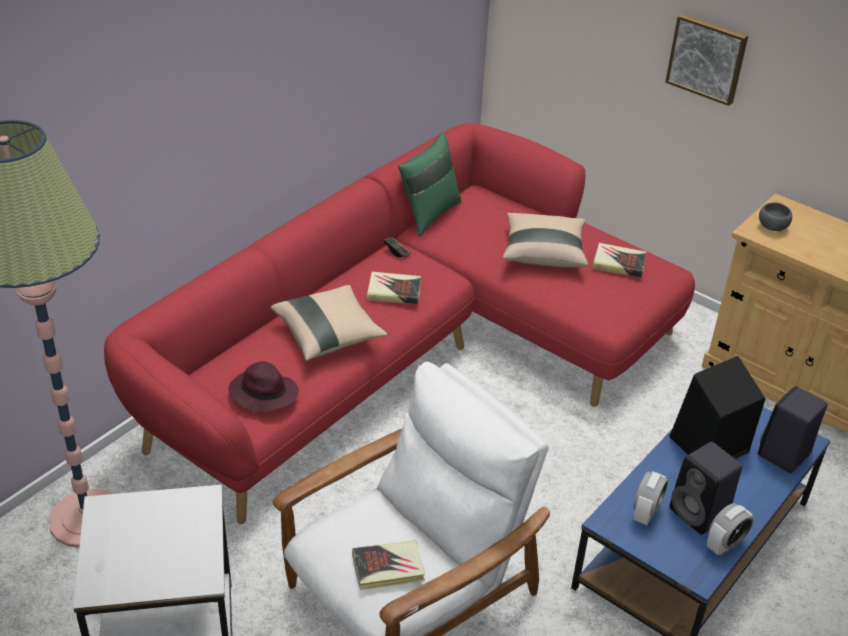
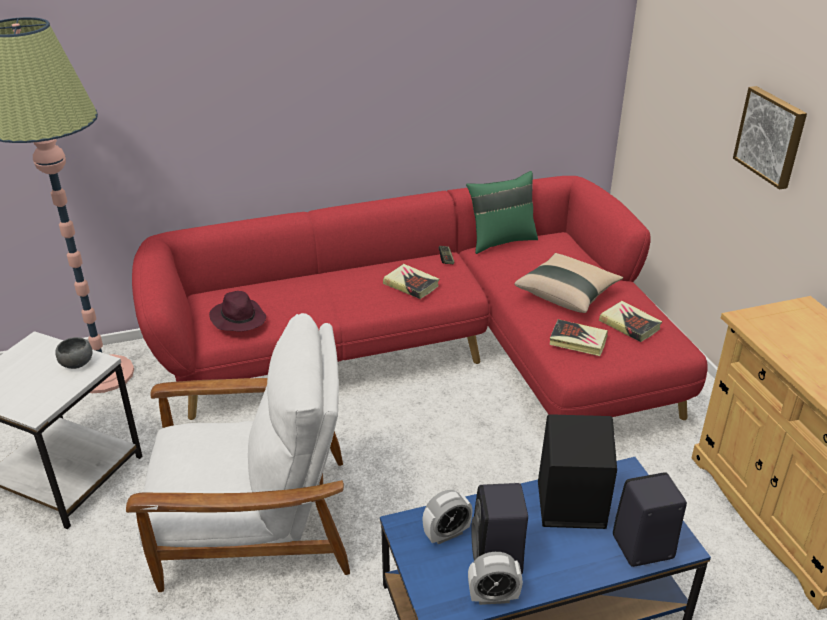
camera: 35 degrees right, 5 degrees down
(328, 335) = (328, 298): beige pillow -> none
(388, 568) = (194, 477): book -> book (578, 341)
(771, 227) = (771, 321): grey bowl -> grey bowl (76, 363)

